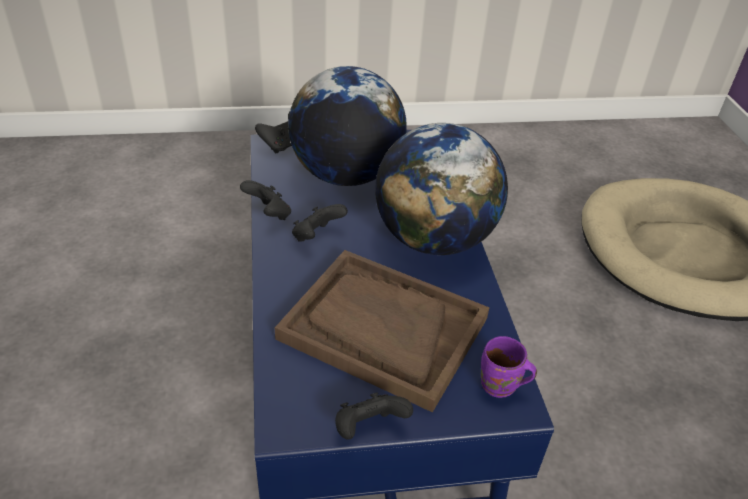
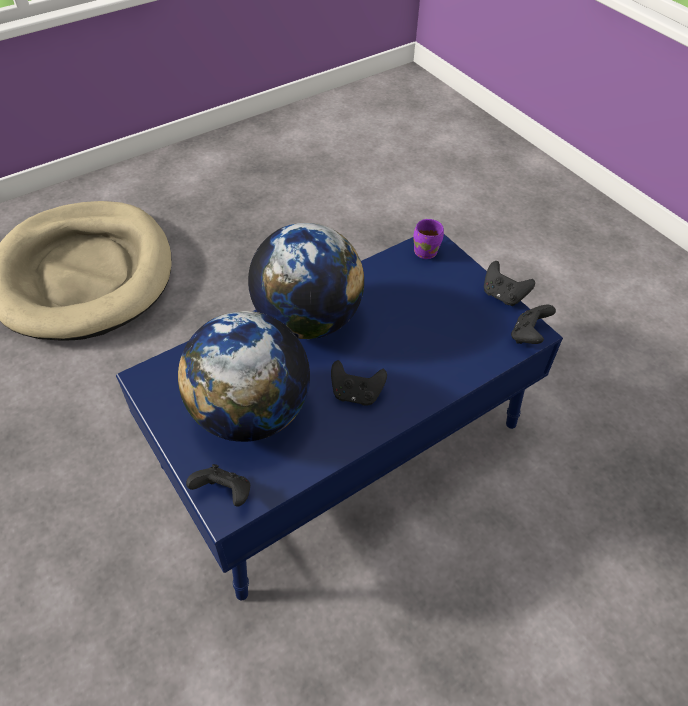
camera: 115 degrees left, 10 degrees up
(269, 214) = (350, 443): black game controller -> black game controller (528, 335)
(382, 329) = (424, 316): brown tray -> none

